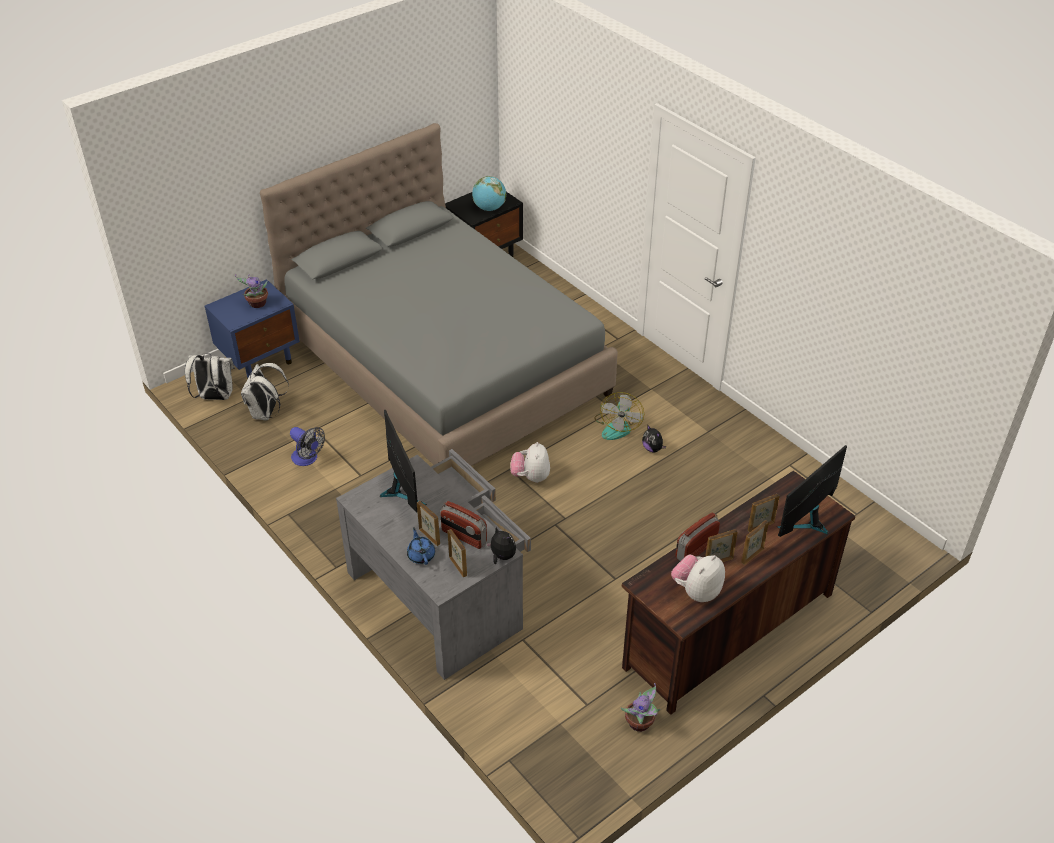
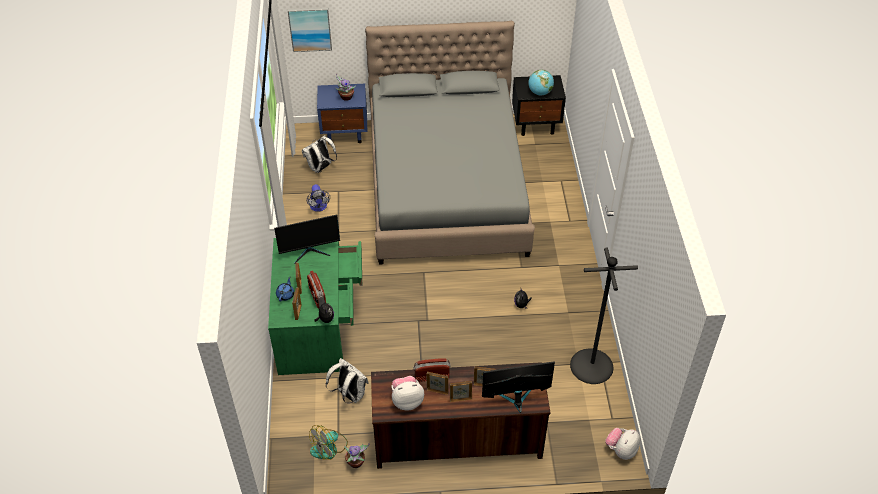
camera: 35 degrees right, 5 degrees up
(183, 221) = (310, 29): none -> picture
(215, 397) = (302, 144): white backpack -> white backpack (349, 394)
(401, 490) = (310, 251): monitor -> monitor turned 60 degrees clockwise
(441, 594) = (319, 326): grey desk -> green desk
(531, 477) = (431, 283): plush toy -> plush toy (621, 450)
(617, 426) = (513, 279): fan -> fan (329, 447)
(785, 473) = (591, 366): none -> black clothes rack

